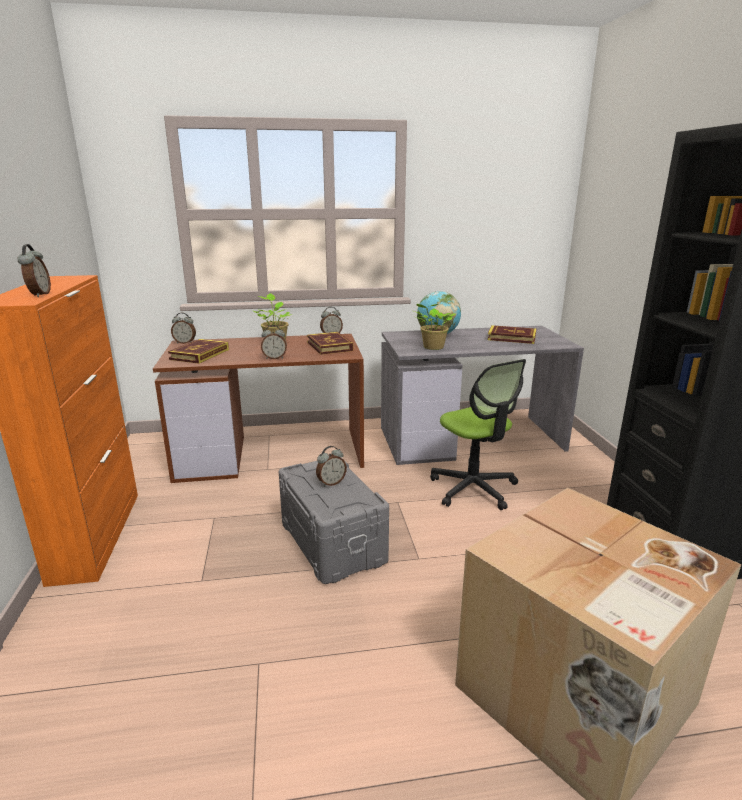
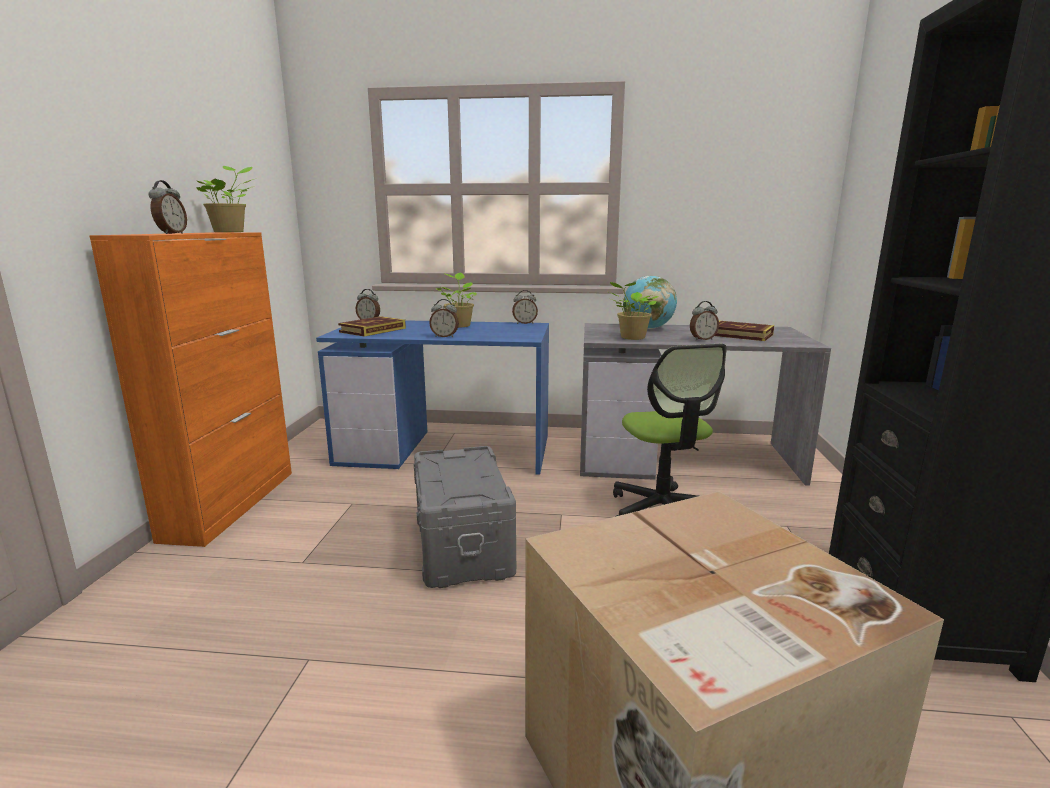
camera: 15 degrees right, 5 degrees down
(71, 278) = (231, 232): none -> potted plant
(272, 453) = (447, 449): brown desk -> blue desk
(329, 346) = (513, 331): book -> none
(331, 483) = (464, 472): alarm clock -> alarm clock (702, 339)

